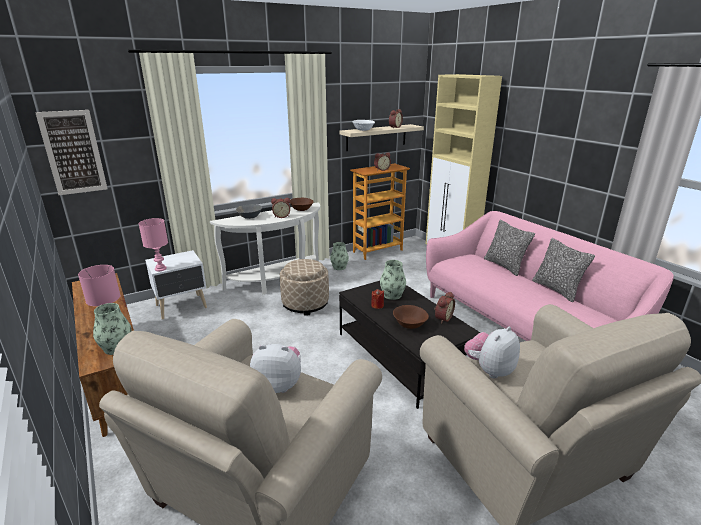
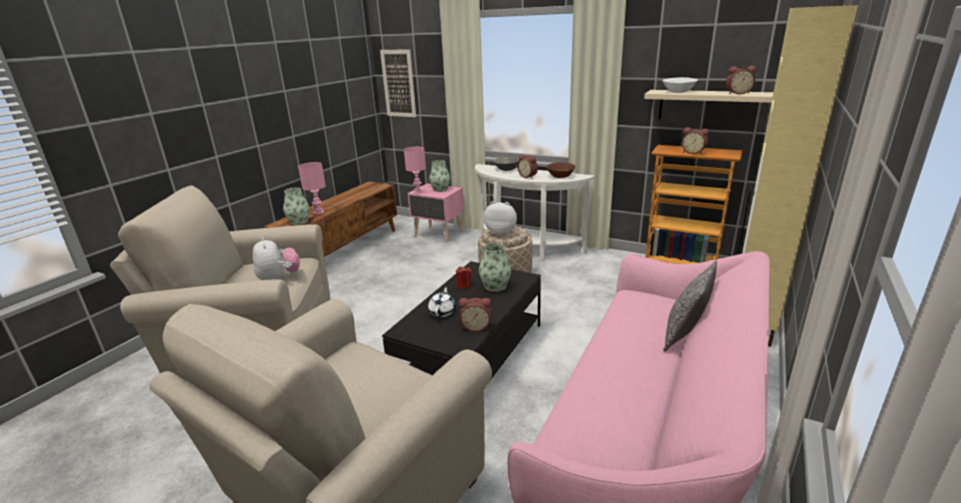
camera: 60 degrees right, 0 degrees up
(182, 307) = (439, 234): white nightstand -> pink nightstand
(339, 267) = (602, 263): vase -> vase (440, 189)
(409, 324) = (442, 311): brown bowl -> white teapot
(489, 370) = (355, 366): plush toy -> plush toy (501, 232)
(556, 289) = (668, 396): pillow -> none

